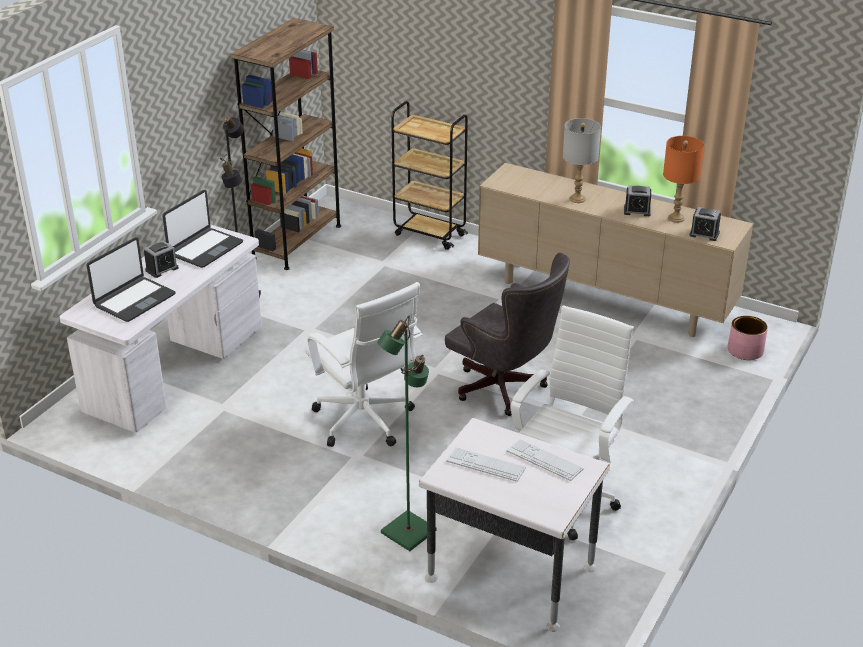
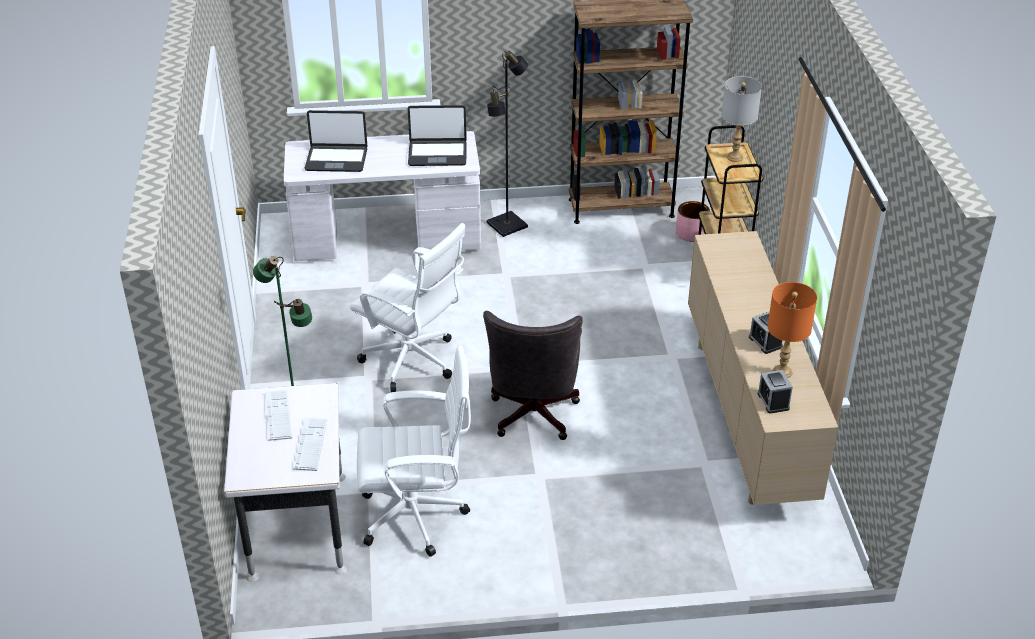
camera: 55 degrees right, 5 degrees up
(162, 269) = (389, 150): alarm clock -> none
(366, 422) = (413, 362): white office chair -> white office chair turned 75 degrees counterclockwise
(577, 199) = (741, 298): grey table lamp -> grey table lamp (734, 157)
(745, 351) = (766, 550): pink planter -> pink planter (692, 233)

